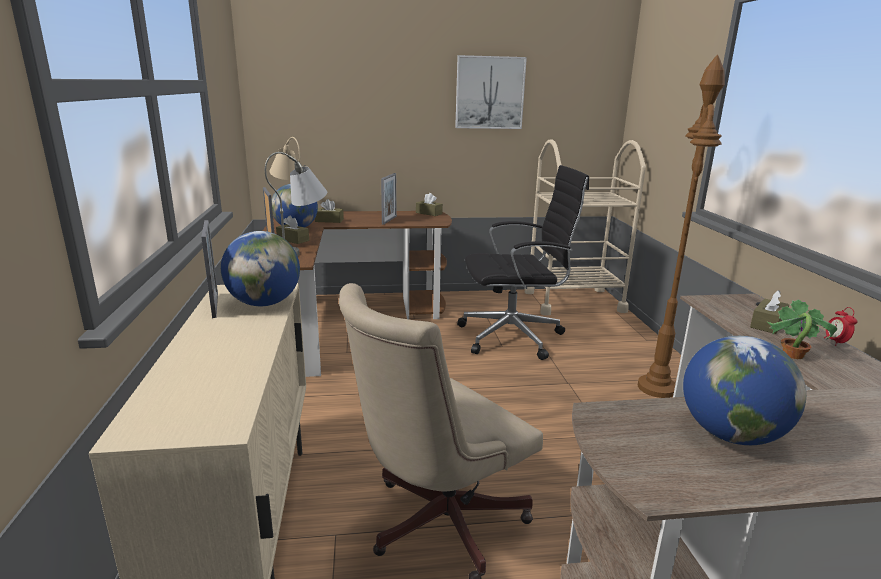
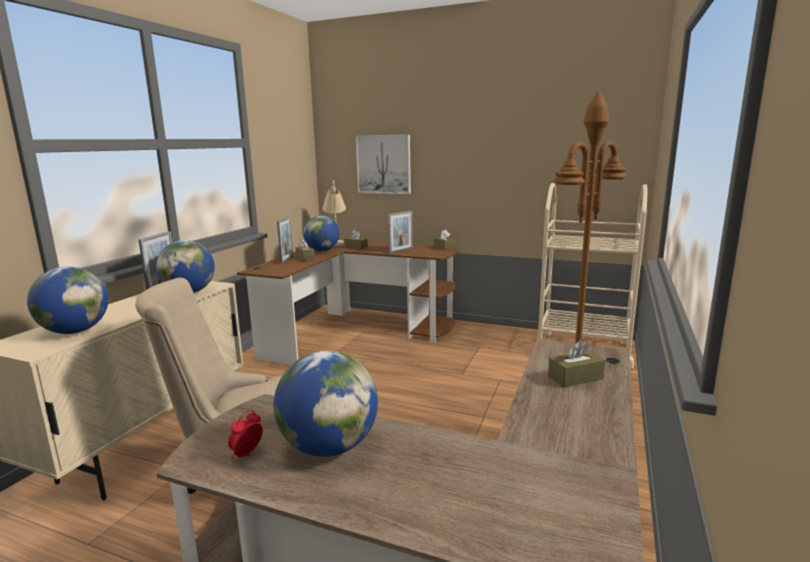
camera: 30 degrees right, 5 degrees down
(217, 386) = (75, 331): none -> globe
(302, 251) = (296, 266): grey table lamp -> none
(489, 93) = (507, 141): picture -> picture (383, 164)
(514, 336) = (483, 368): black office chair -> none
(792, 355) = (537, 407): potted plant -> none
(835, 342) = (619, 409): alarm clock -> alarm clock (247, 455)

